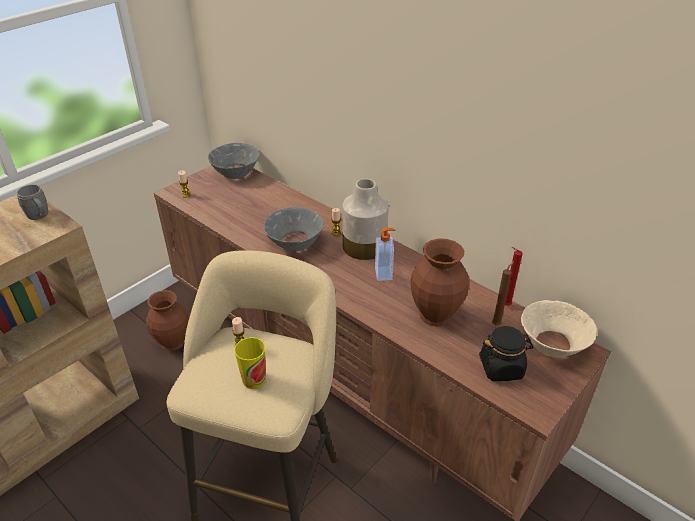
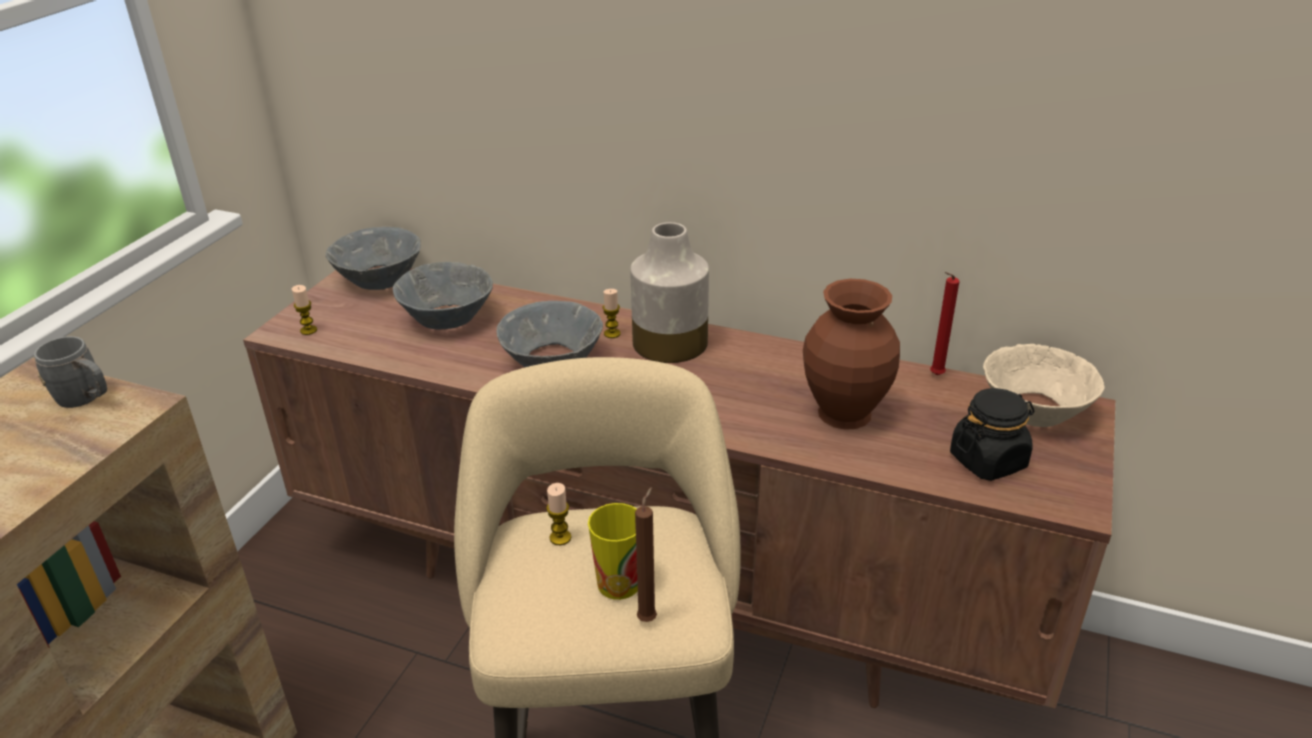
camera: 20 degrees left, 5 degrees down
(173, 342) = (319, 618): brown vase -> none
(256, 203) = (447, 318): none -> grey bowl
(384, 273) = (728, 374): soap dispenser -> none
(497, 324) = (941, 403): brown candle -> brown candle (648, 618)

